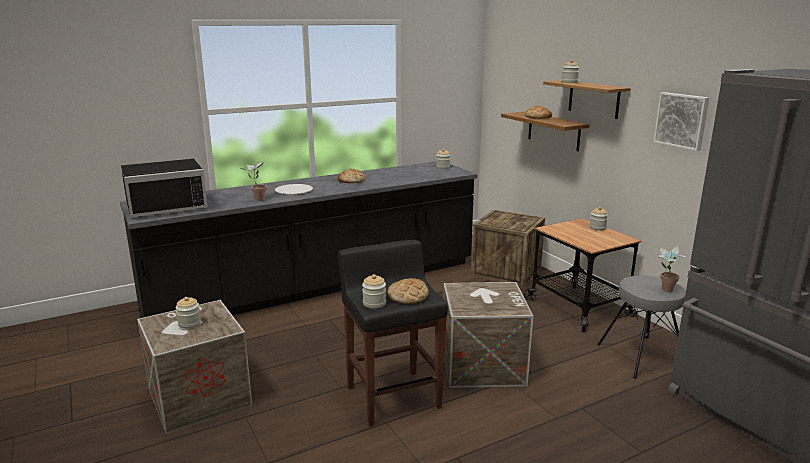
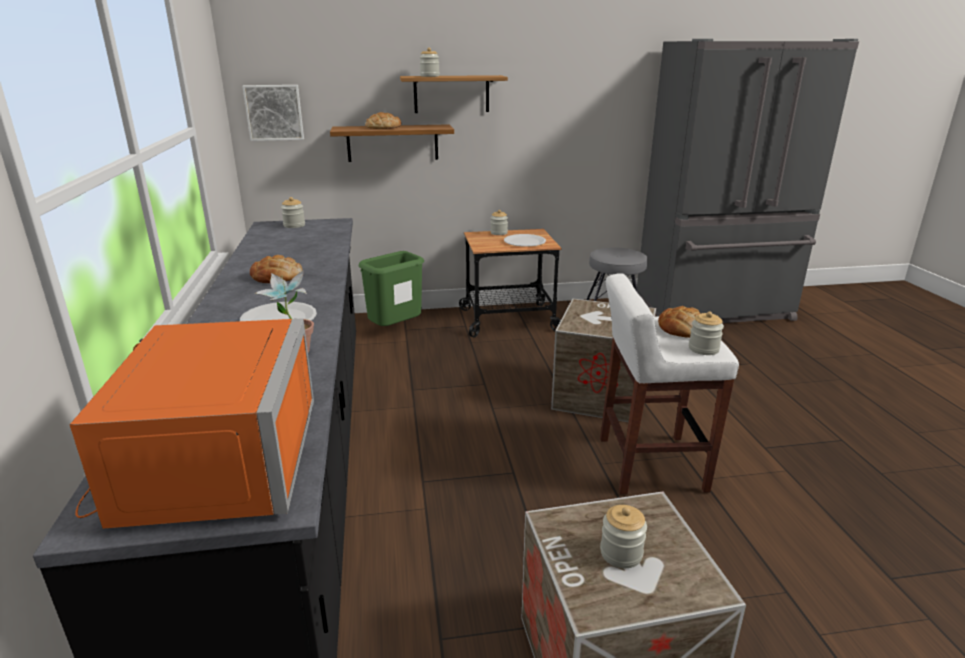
camera: 70 degrees left, 5 degrees up
(166, 205) = (207, 462): black microwave -> orange microwave
(393, 396) = (649, 464): black stool -> white stool
(506, 272) = (395, 330): crate -> green trash can
(587, 238) = (524, 242): none -> white plate
(665, 291) = (632, 253): potted plant -> none
(682, 120) = (565, 101): picture -> picture (274, 112)

